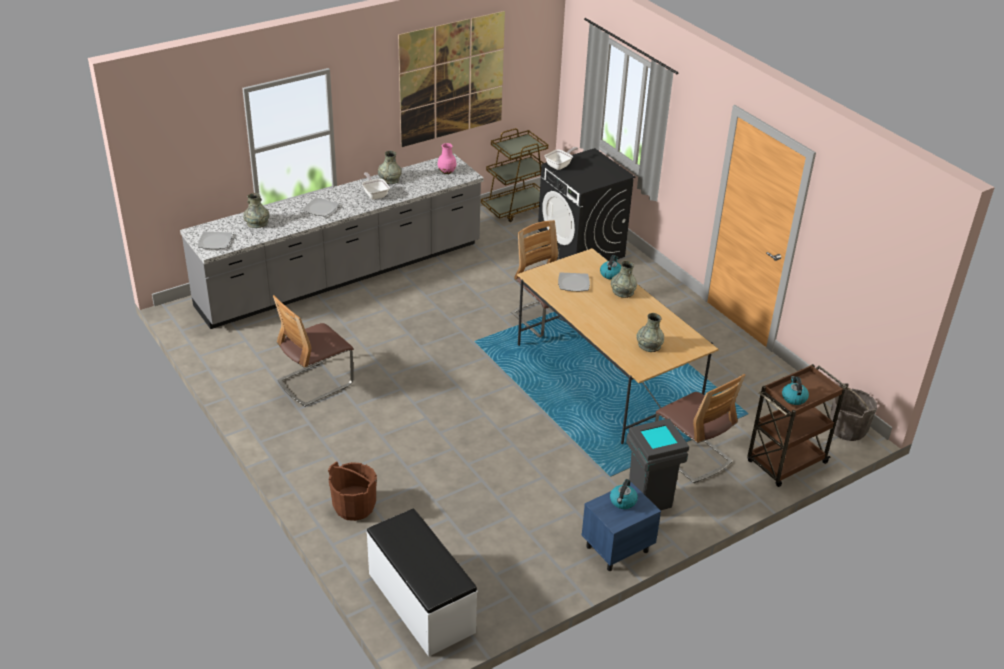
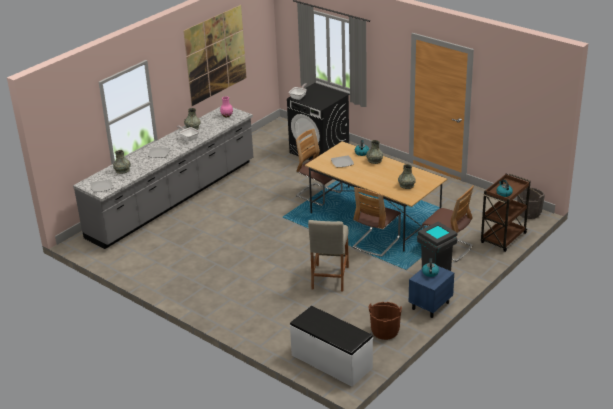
camera: 15 degrees left, 5 degrees down
(315, 383) = (194, 263): chair -> chair (376, 243)
(354, 506) = (261, 323): brown bucket -> brown bucket (385, 331)
(491, 458) = (329, 277): none -> beige stool
(517, 208) = (265, 135): brown cart -> none

